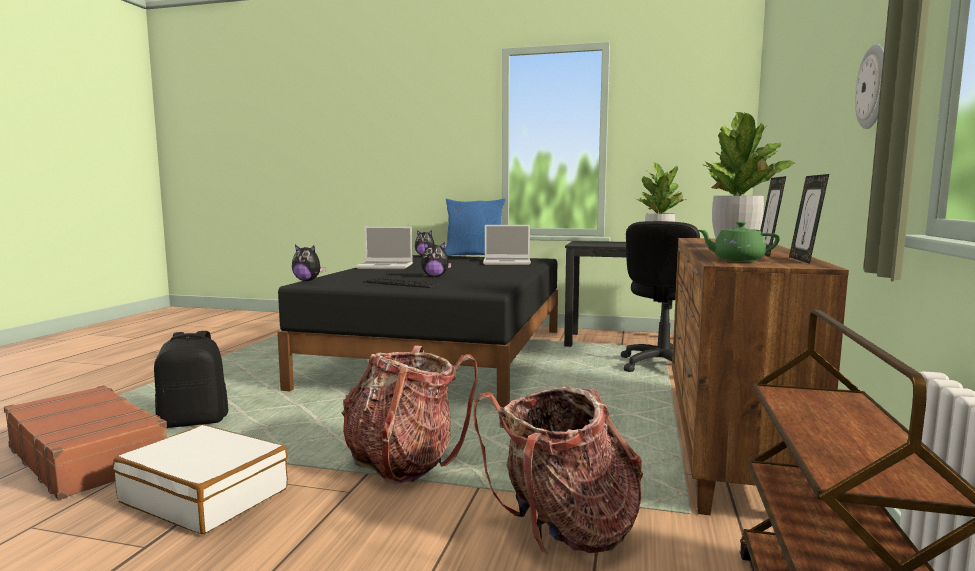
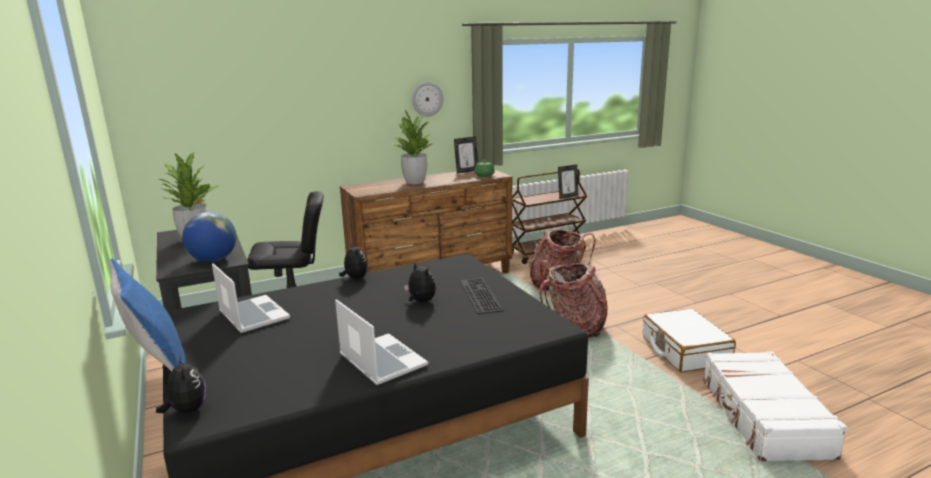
camera: 130 degrees left, 10 degrees up
(88, 455) = (763, 417): brown suitcase -> white suitcase
(194, 421) = (679, 425): black backpack -> none
(307, 280) = (543, 337): plush toy -> plush toy (355, 278)
(589, 244) = (213, 260): none -> globe
(767, 254) = (449, 176): picture frame -> picture frame (567, 197)

